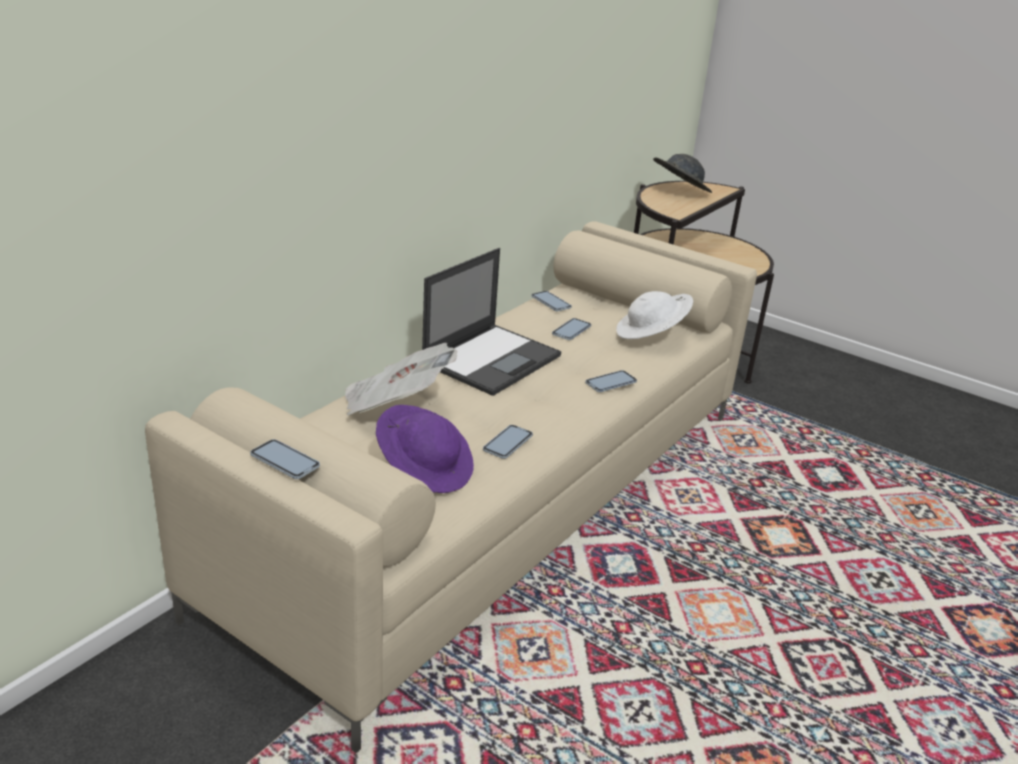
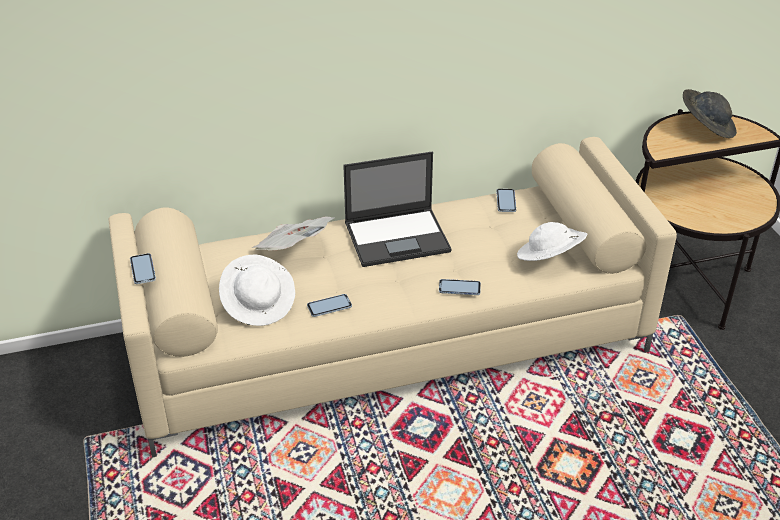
camera: 40 degrees right, 10 degrees up
(425, 469) = (259, 303): purple hat -> white hat
(571, 330) = (488, 232): phone -> none

